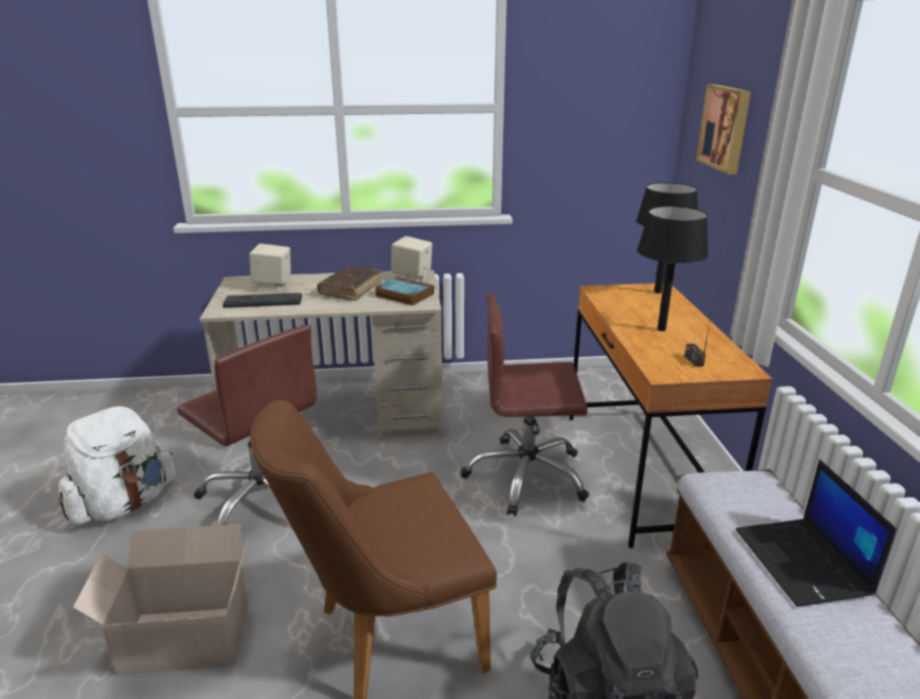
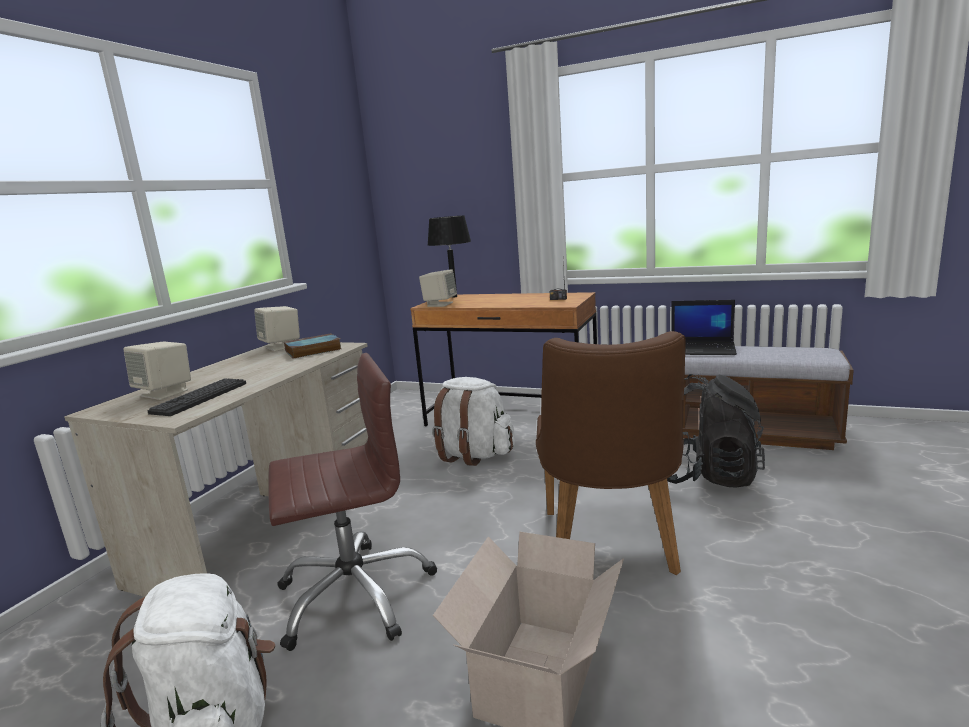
camera: 60 degrees left, 10 degrees down
(351, 289) = (255, 365): brown book -> none
(526, 476) = (473, 455): brown office chair -> white backpack
(607, 296) = (440, 304): none -> beige speaker
(661, 329) = (509, 300): black table lamp -> none
(725, 128) = (439, 180): picture -> none

